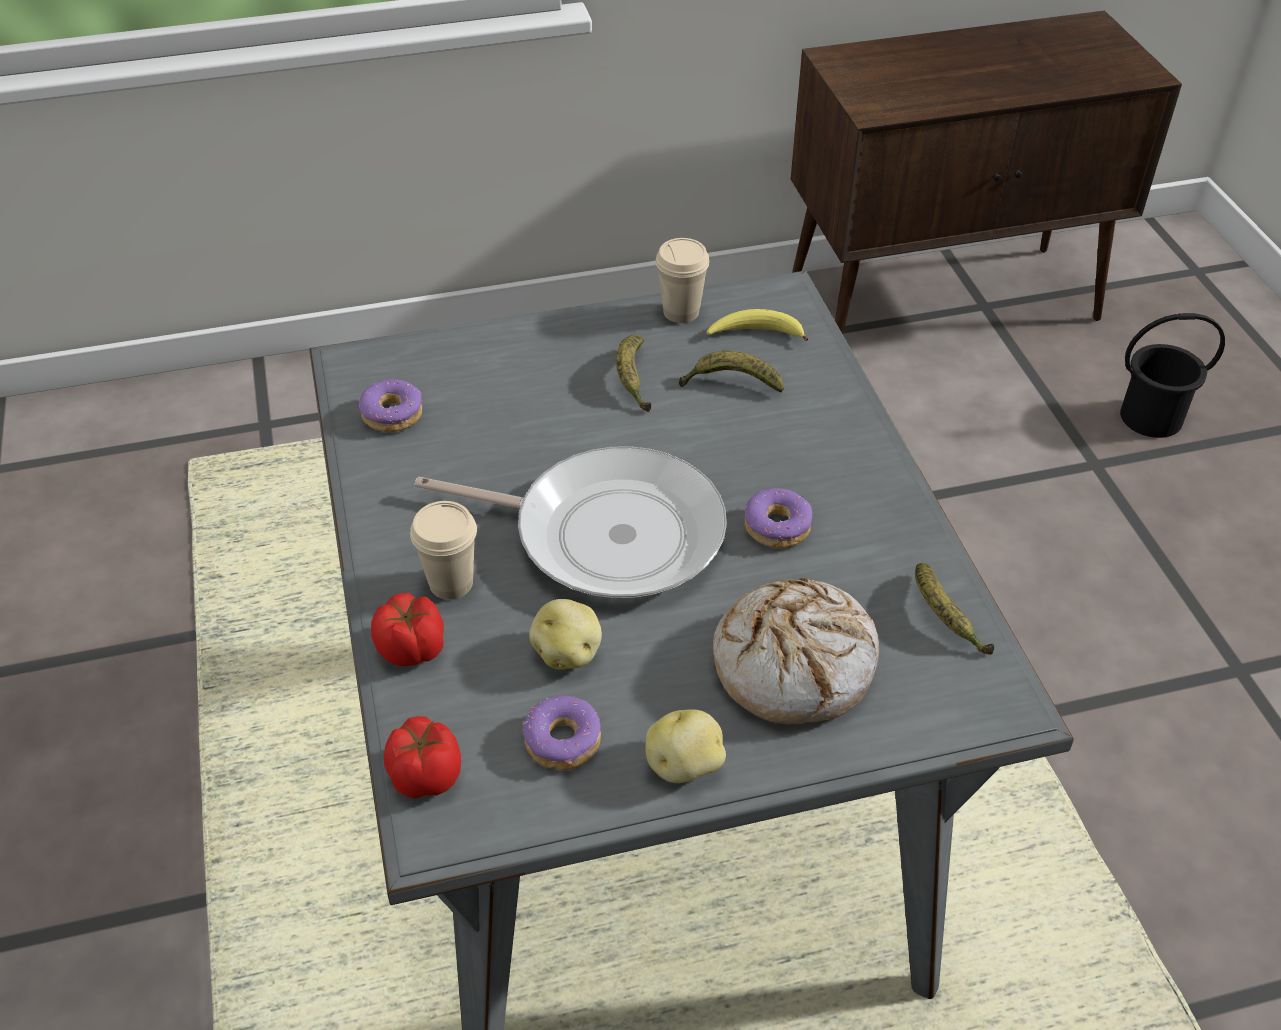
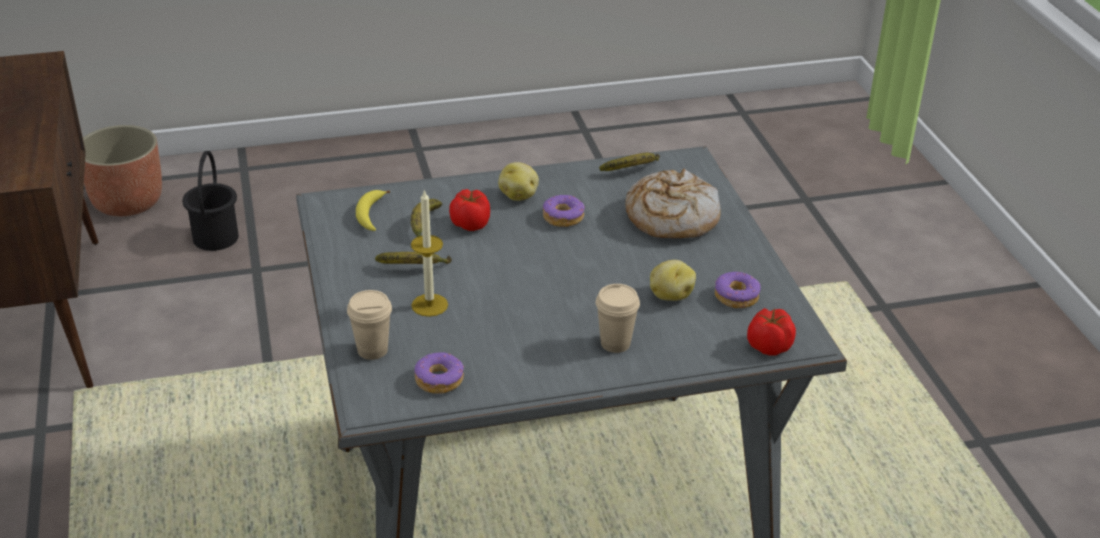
camera: 90 degrees left, 10 degrees down
(413, 649) = (673, 357): tomato -> tomato (471, 224)
(549, 398) = (429, 305): none -> candle
(607, 532) = (568, 280): frying pan -> none
(681, 312) = (338, 245): beige cup -> beige cup (372, 350)
(686, 765) = (745, 256): potato -> potato (519, 195)
(1196, 329) = (127, 202): none -> planter

